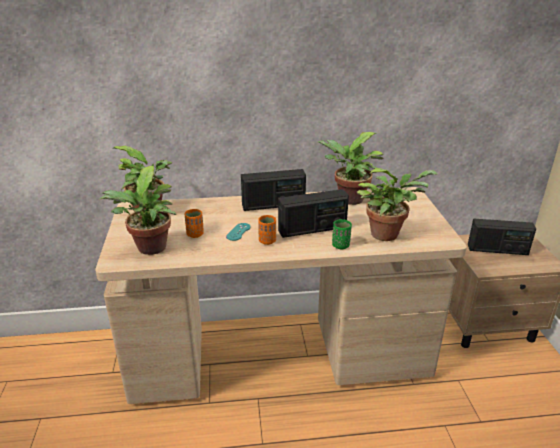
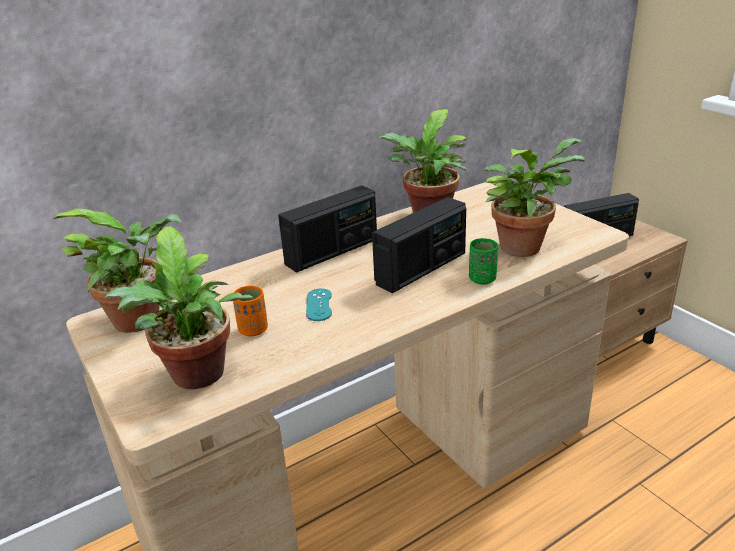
camera: 25 degrees left, 0 degrees up
(267, 241) = (376, 304): orange cup -> none

